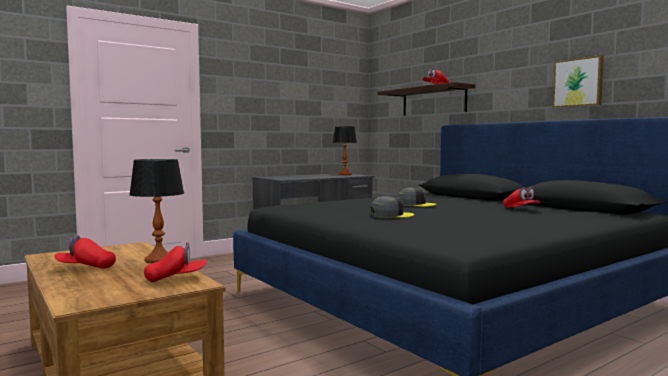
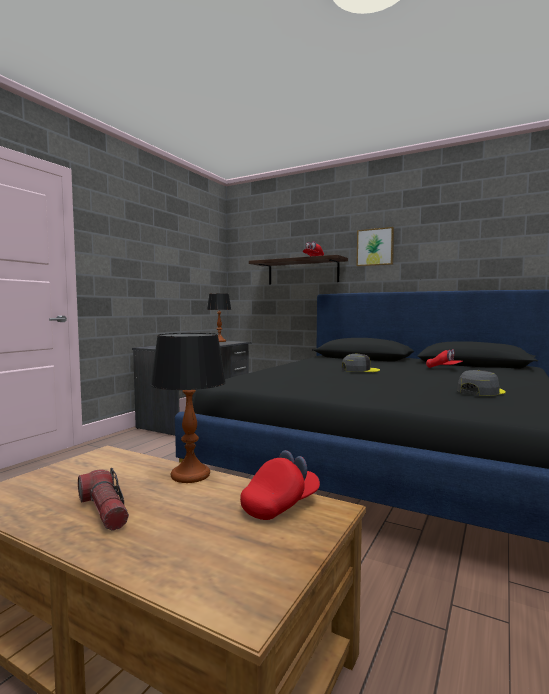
camera: 25 degrees left, 0 degrees up
(86, 267) = (105, 510): red cap -> flashlight
(391, 215) = (372, 384): grey cap -> grey cap (480, 391)
(578, 82) = (449, 260): picture -> picture (375, 247)

